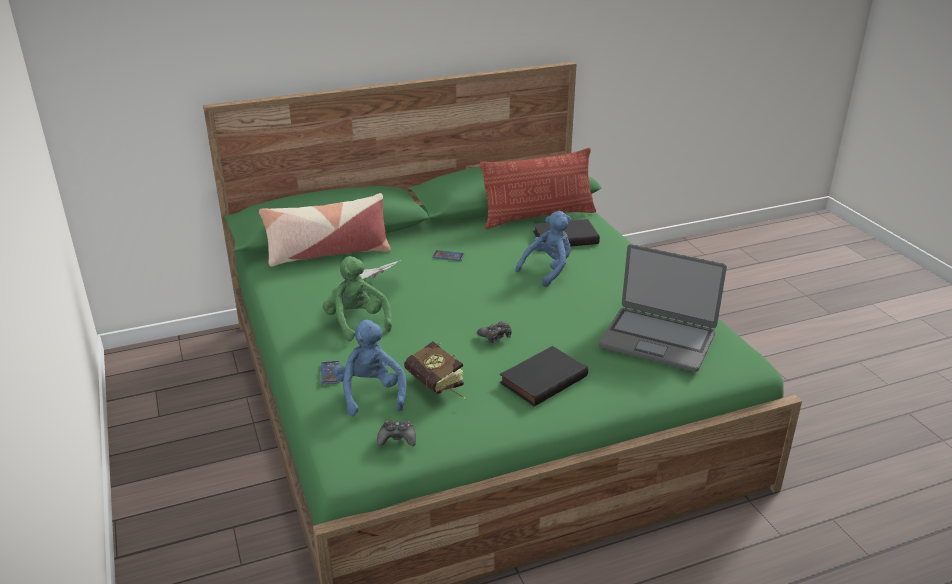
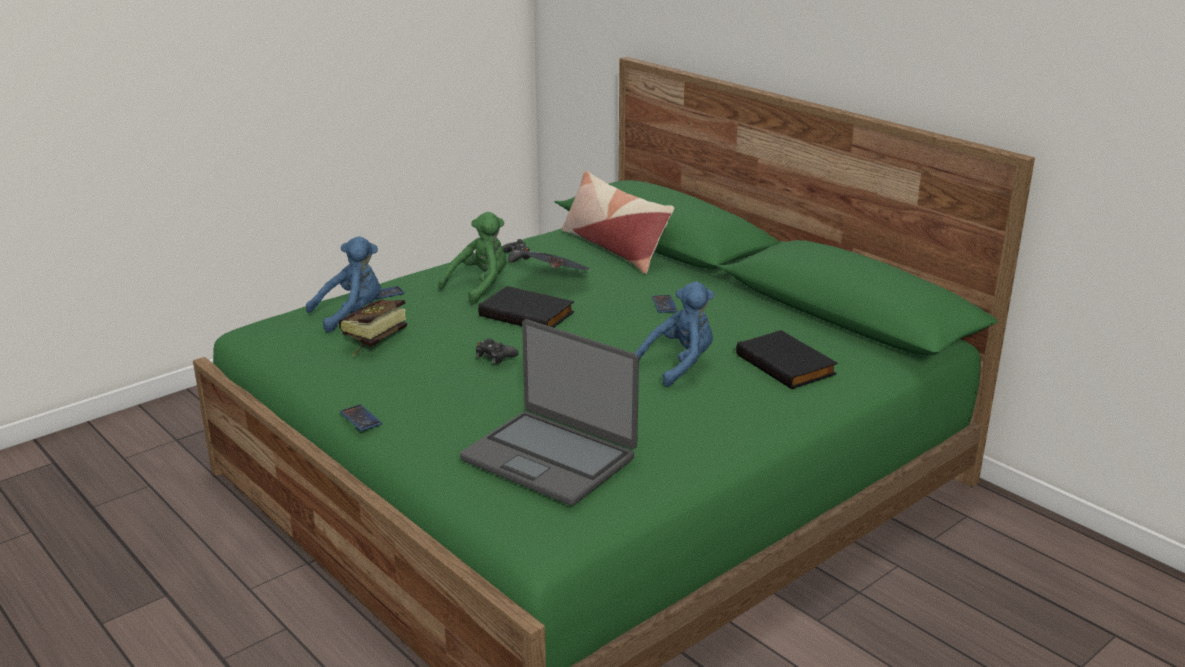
camera: 70 degrees right, 5 degrees down
(397, 438) = (284, 340): black game controller -> black game controller (516, 256)
(538, 216) = (830, 338): pillow -> none
(542, 378) = (421, 395): black book -> black book (528, 313)
(548, 270) = (679, 365): blue plush toy -> blue plush toy turned 60 degrees counterclockwise
(565, 413) = (360, 418): none -> phone
(658, 339) = (549, 458): laptop -> laptop turned 60 degrees counterclockwise

